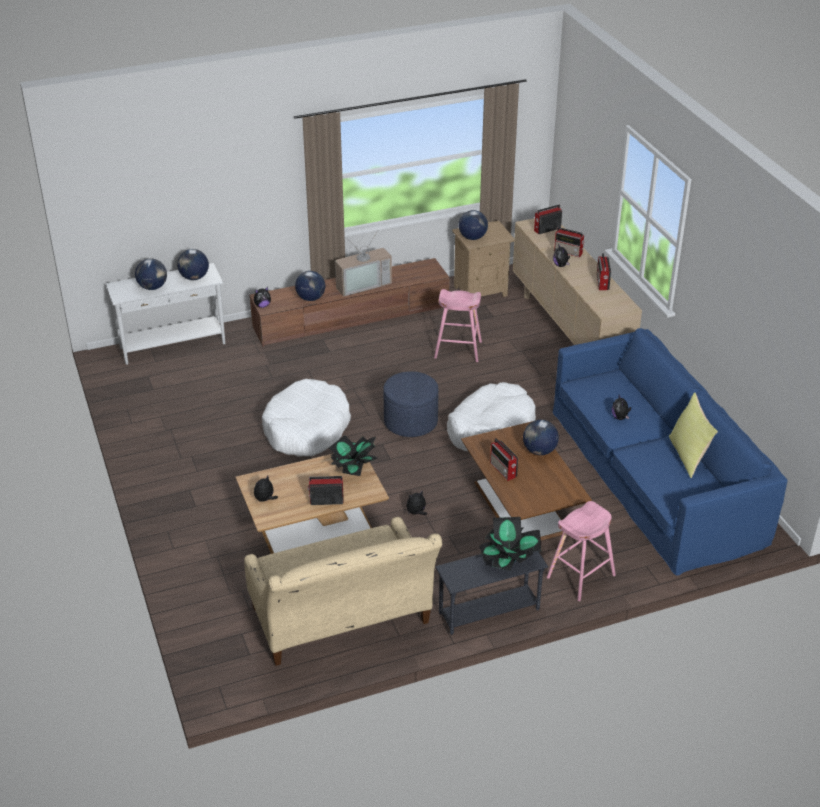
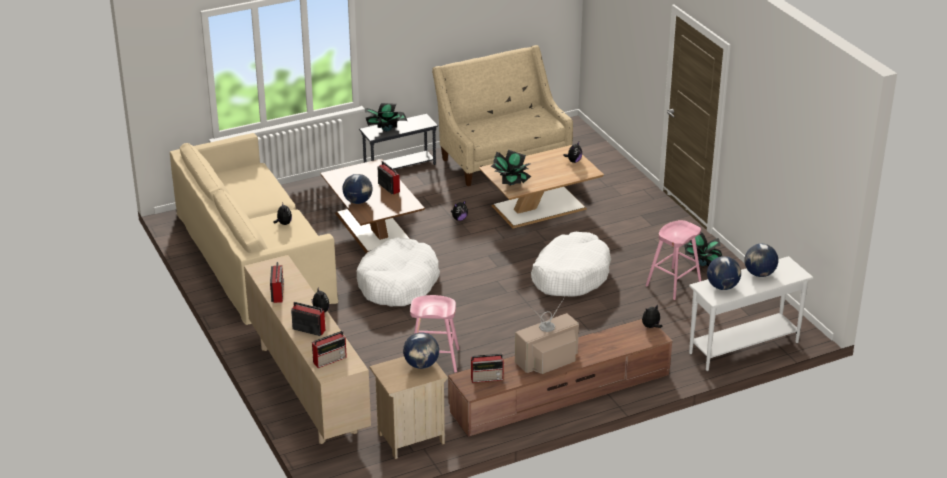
camera: 175 degrees right, 5 degrees down
(160, 436) = (702, 263): none -> potted plant
(311, 298) = (601, 339): globe -> none
(325, 500) = (527, 162): radio -> radio (487, 378)
(410, 421) = (474, 286): blue ottoman -> none
(581, 576) = (330, 188): pink stool -> pink stool (673, 284)
(655, 475) = (254, 254): blue sofa -> beige sofa
(688, 456) = (233, 198): yellow pillow -> none

